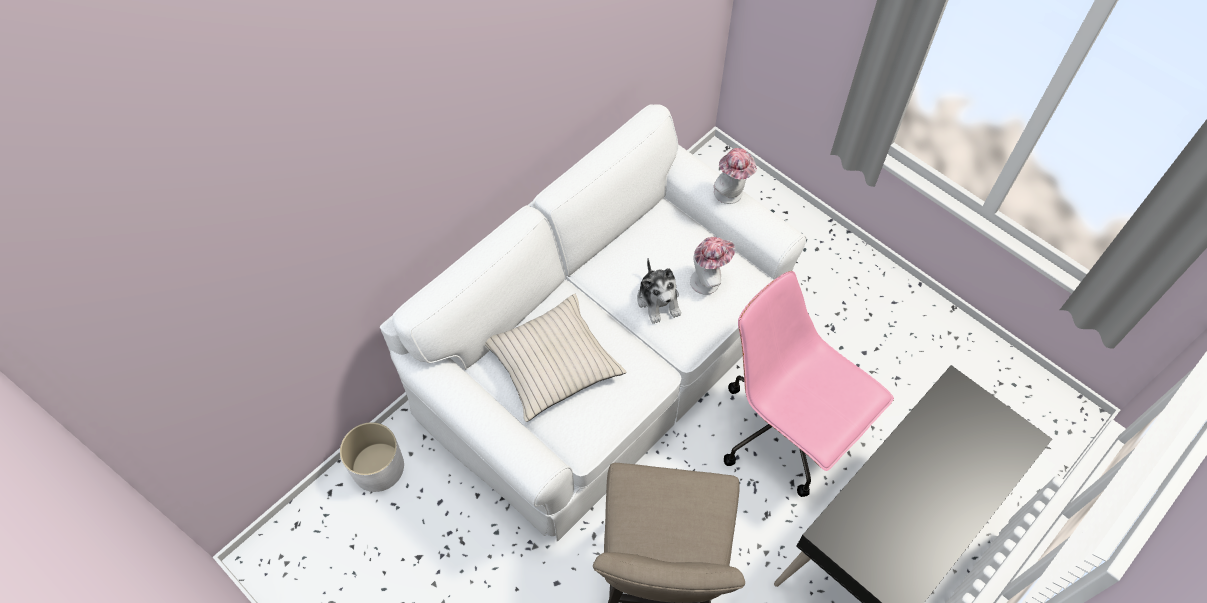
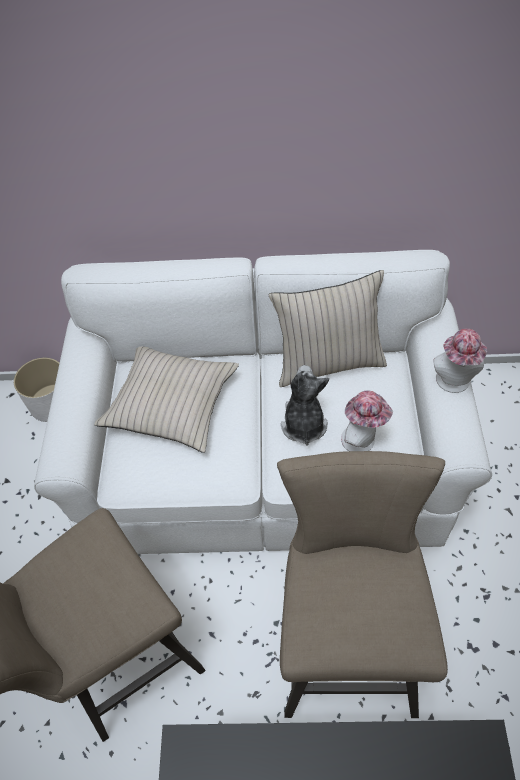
camera: 50 degrees right, 5 degrees down
(626, 244) = (328, 363): none -> beige pillow
(658, 300) = (303, 423): plush toy -> plush toy turned 150 degrees clockwise
(786, 432) = (346, 644): pink office chair -> beige stool

